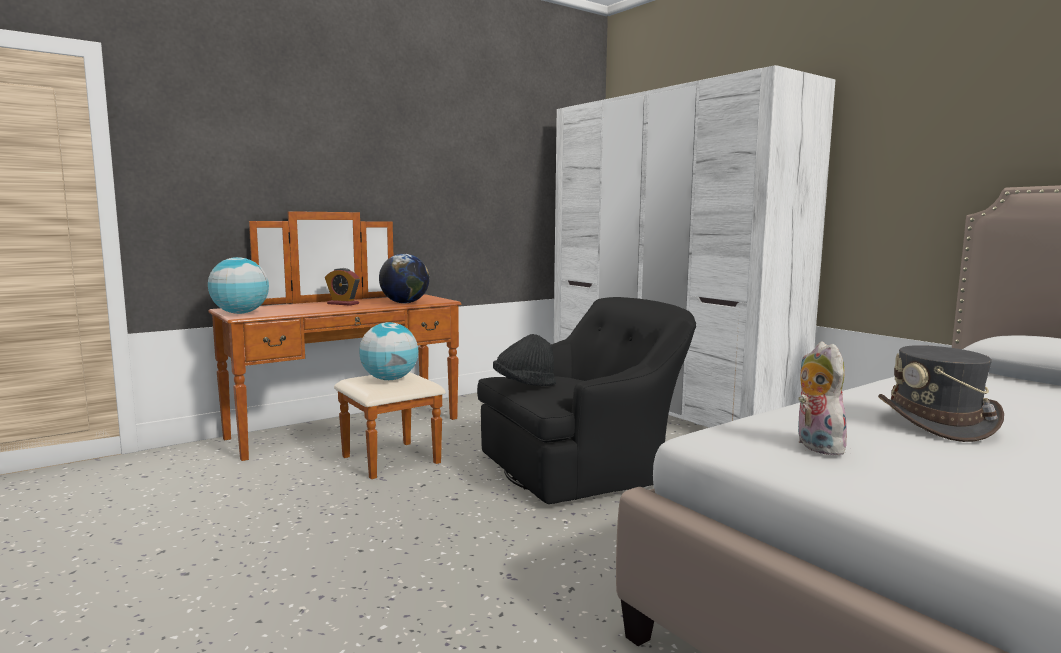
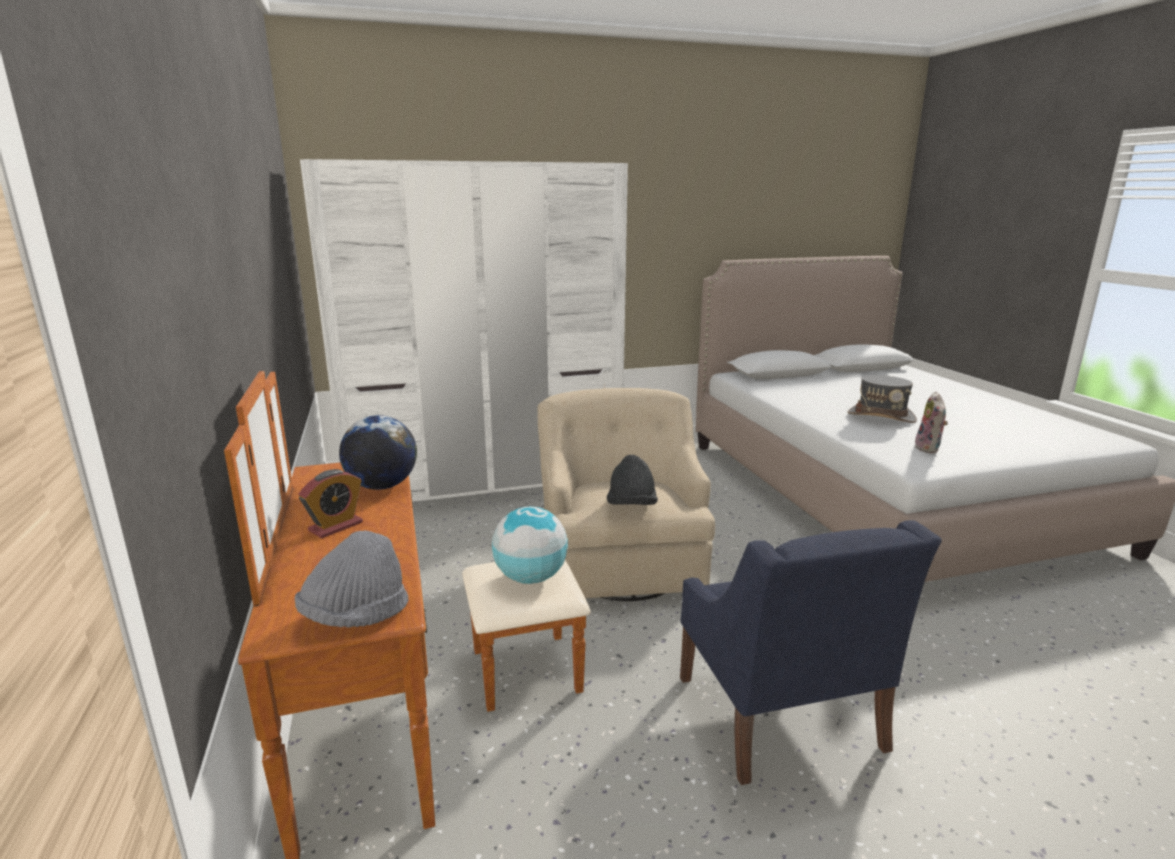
camera: 70 degrees left, 10 degrees up
(240, 313) = (356, 616): globe -> grey hat
(361, 556) = (779, 714): none -> blue armchair
(584, 468) = (621, 558): black armchair -> beige armchair
(815, 446) = (929, 449): plush toy -> plush toy turned 90 degrees counterclockwise

